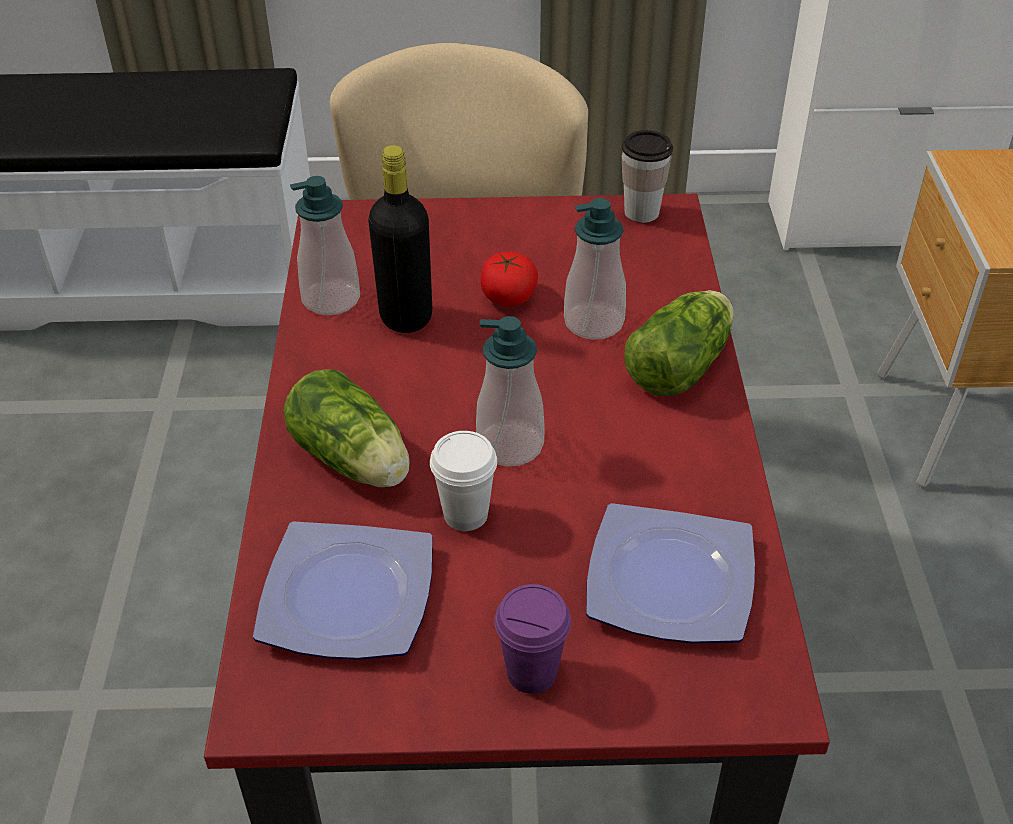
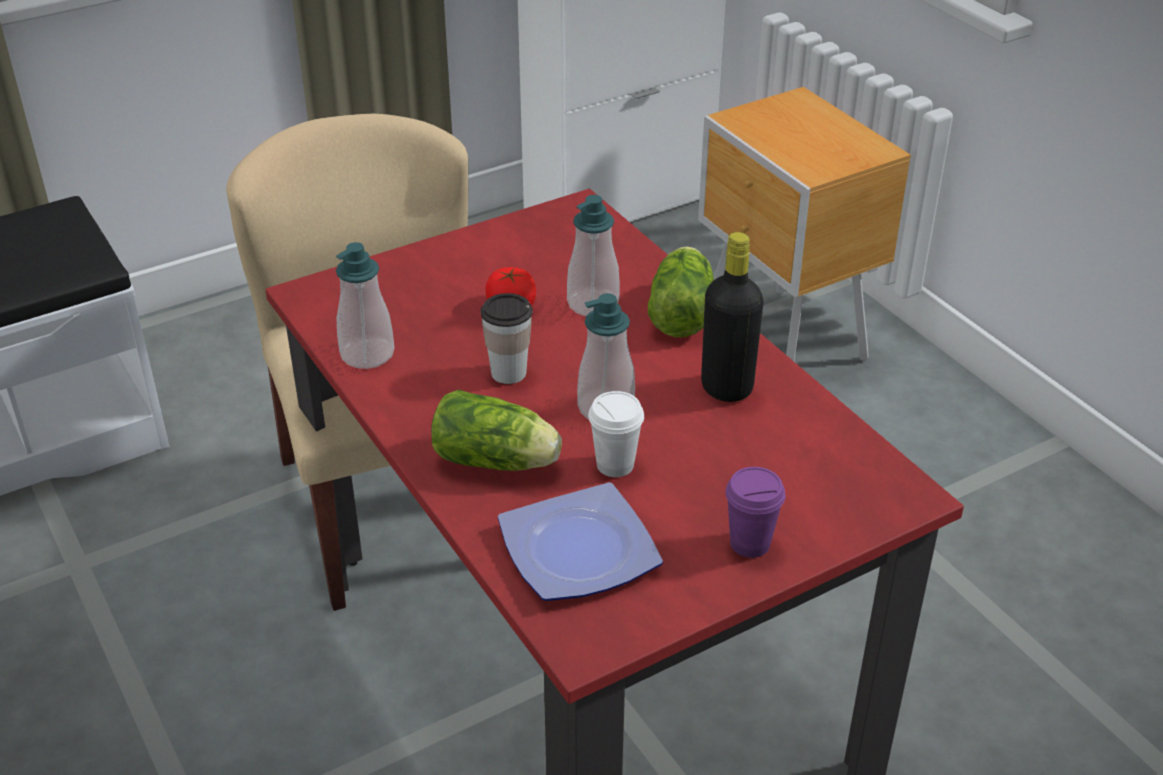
camera: 30 degrees left, 5 degrees down
(406, 317) = (443, 347): black bottle -> black bottle (726, 388)
(641, 212) = (560, 214): cup -> cup (509, 373)
(666, 583) = (790, 455): plate -> none

